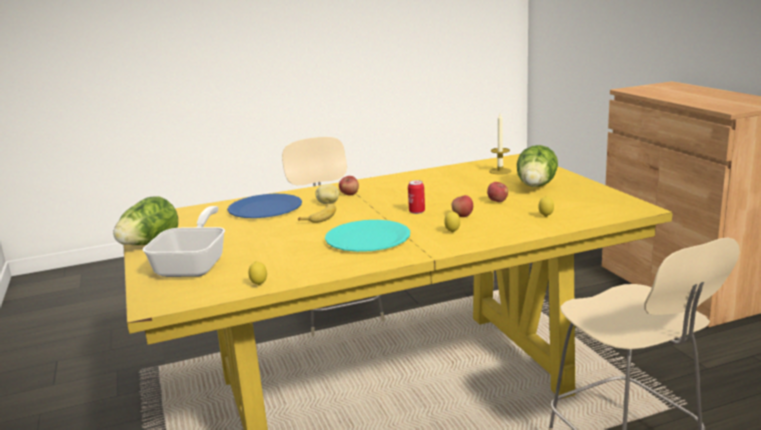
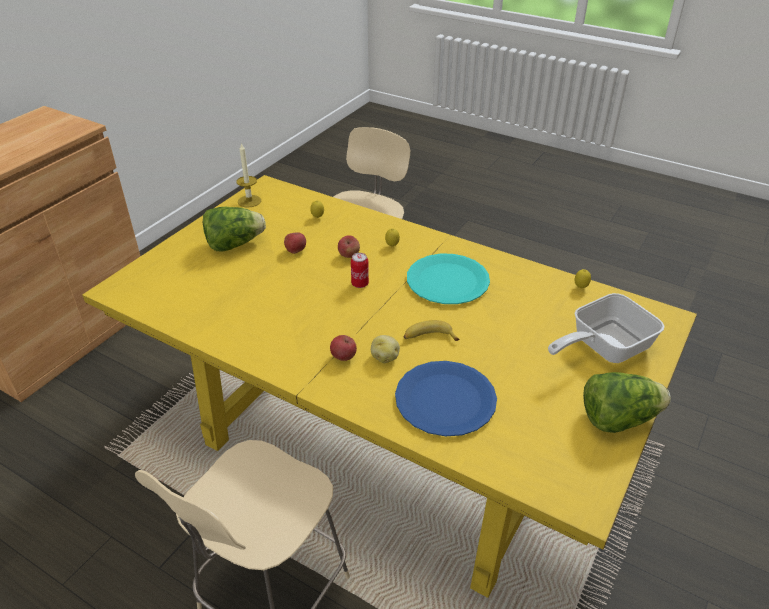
camera: 130 degrees left, 20 degrees up
(500, 171) = (183, 283): candle -> candle (249, 201)

